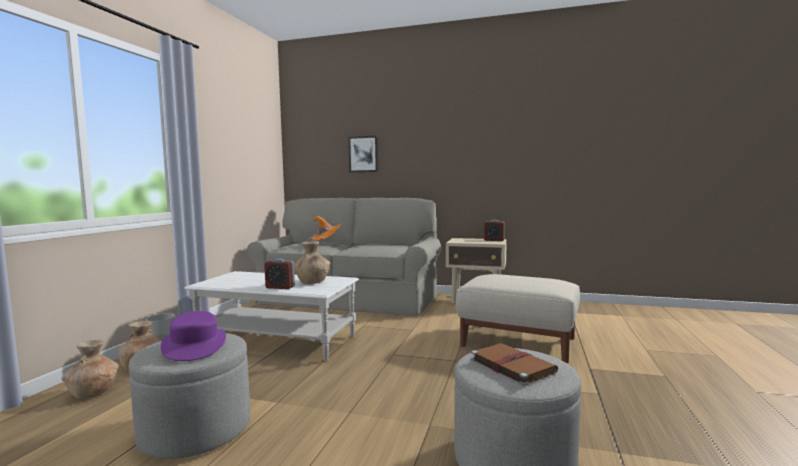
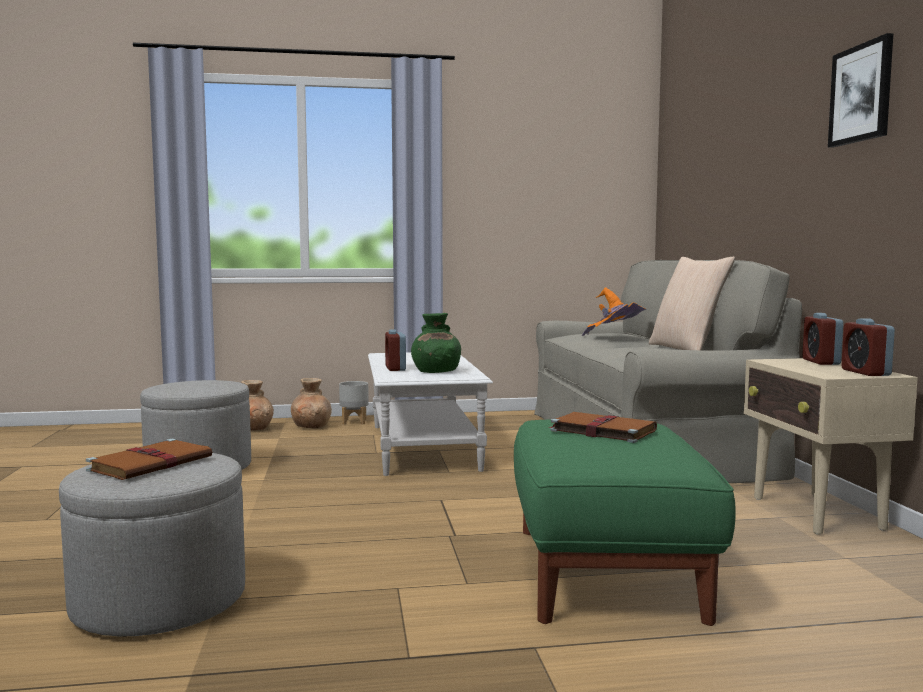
camera: 65 degrees right, 0 degrees up
(195, 345) = (196, 385): purple hat -> none
(312, 282) = (436, 372): brown vase -> green vase
(363, 154) = (728, 175): picture -> picture (861, 93)
(383, 244) = (687, 349): none -> beige pillow
(464, 239) = (821, 362): none -> alarm clock
(514, 279) = (601, 430): none -> brown book
(518, 342) = (605, 571): beige ottoman -> green ottoman

